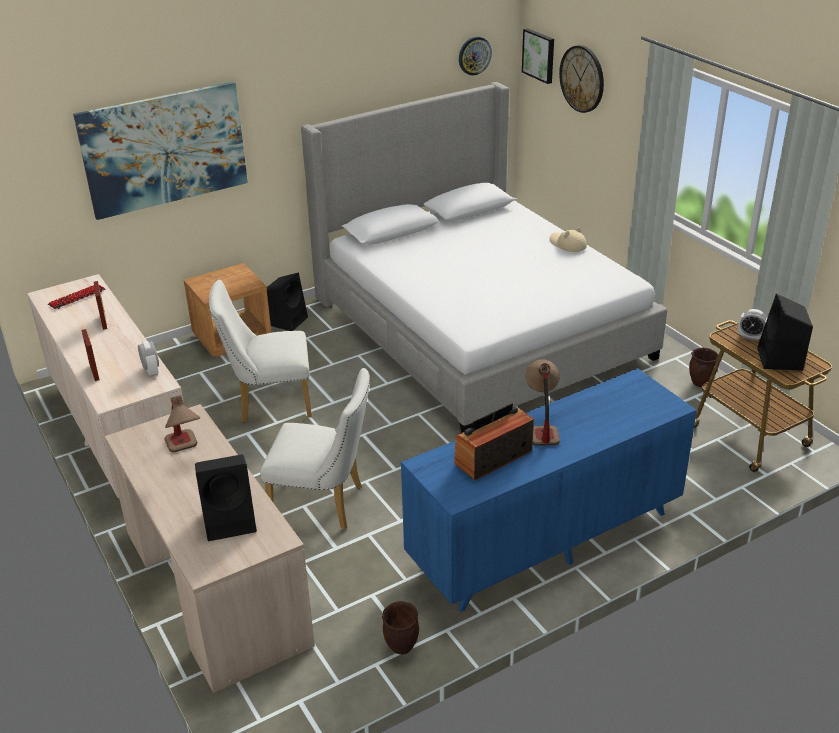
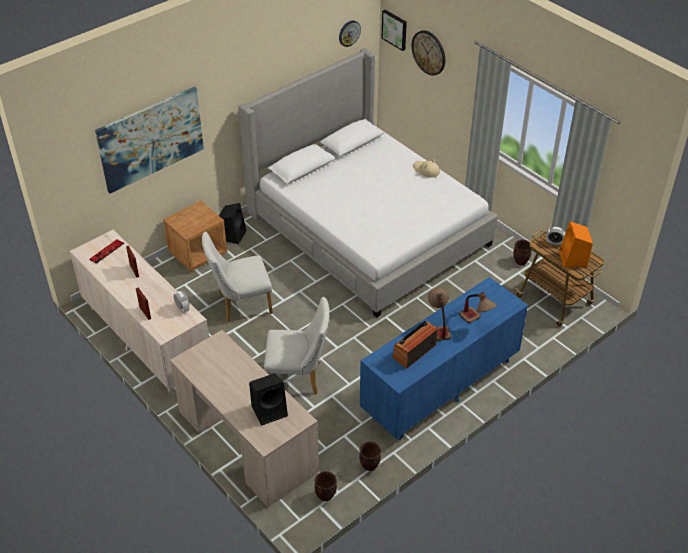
camera: 10 degrees left, 10 degrees up
(185, 451) = (226, 366): table lamp -> table lamp (476, 321)
(314, 687) = (325, 496): none -> brown planter
(780, 359) = (573, 259): black speaker -> orange speaker

